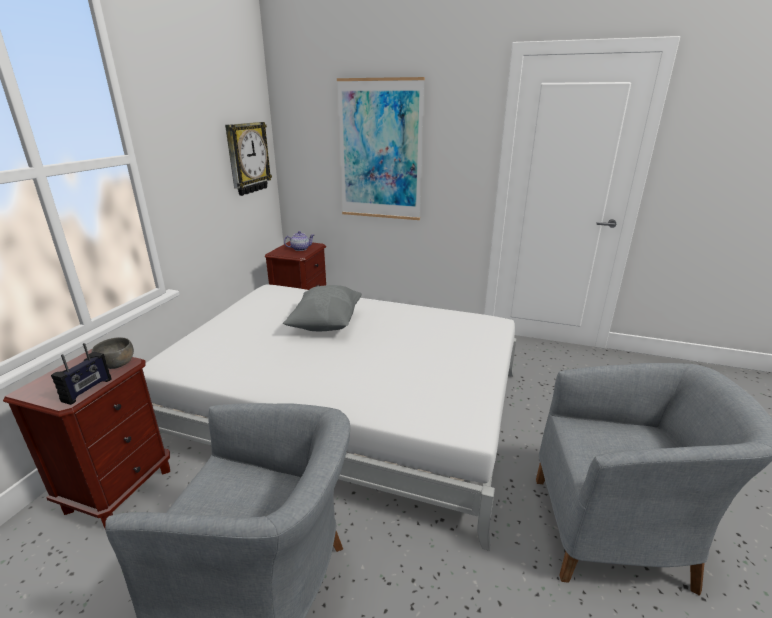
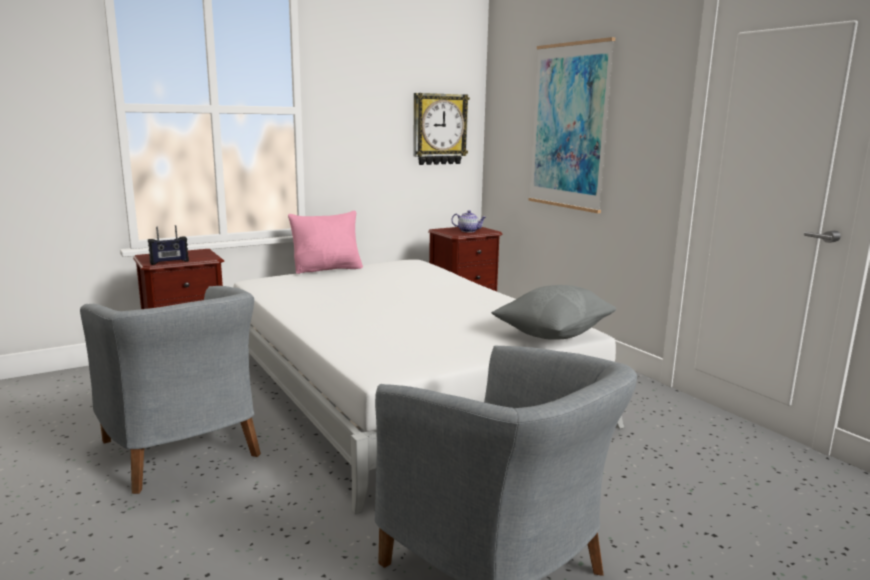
camera: 40 degrees right, 10 degrees down
(117, 364) = (205, 256): grey bowl -> none
(210, 322) = (327, 269): none -> pink pillow
(326, 324) = (408, 290): grey pillow -> grey pillow (553, 334)

